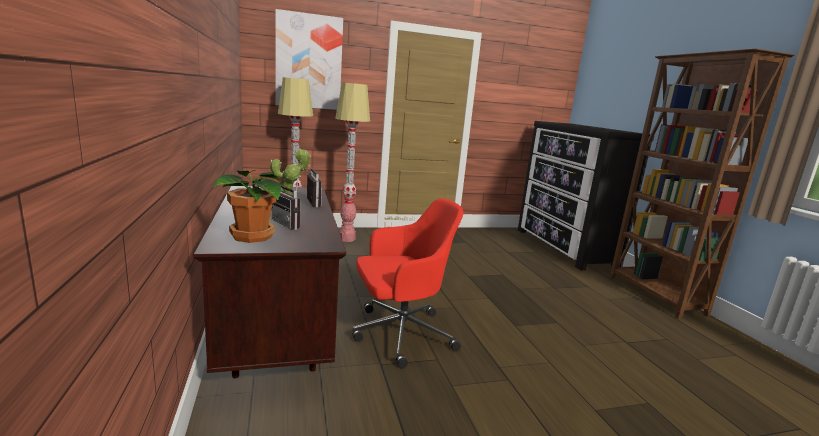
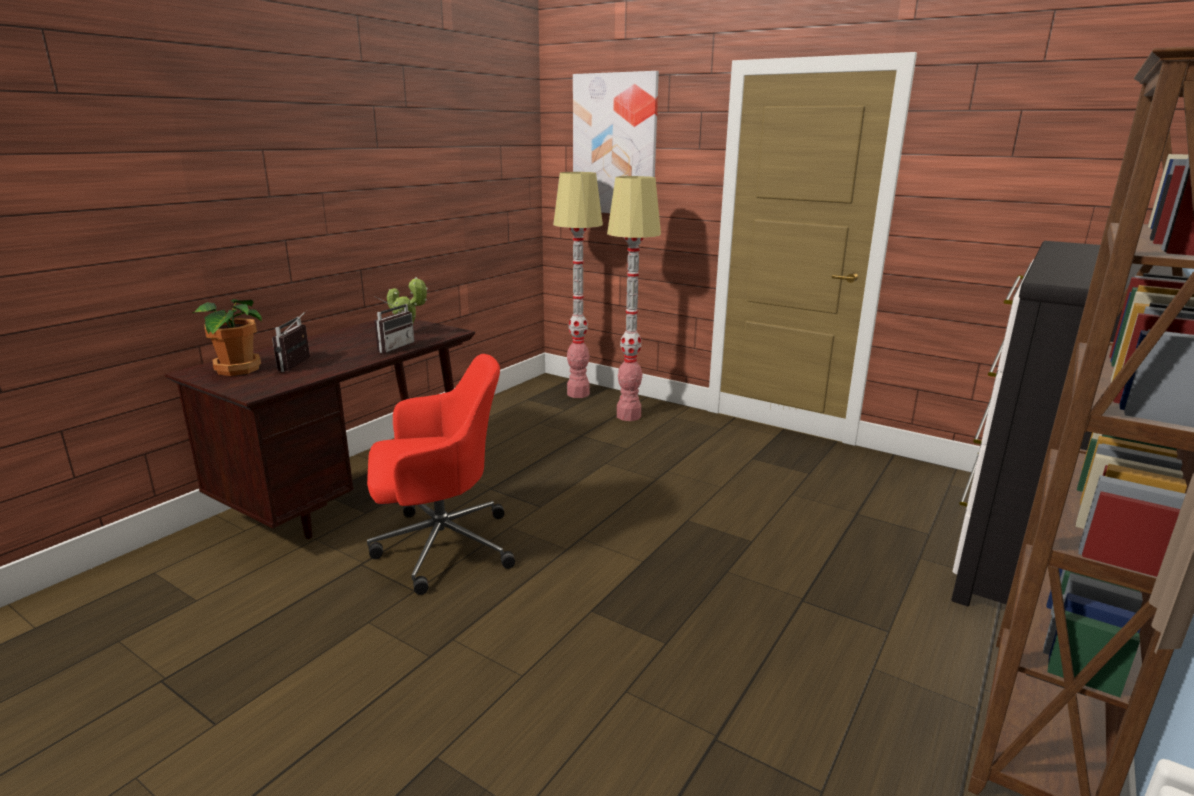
camera: 50 degrees right, 5 degrees up
(400, 334) = (440, 546): red office chair -> red office chair turned 45 degrees counterclockwise

